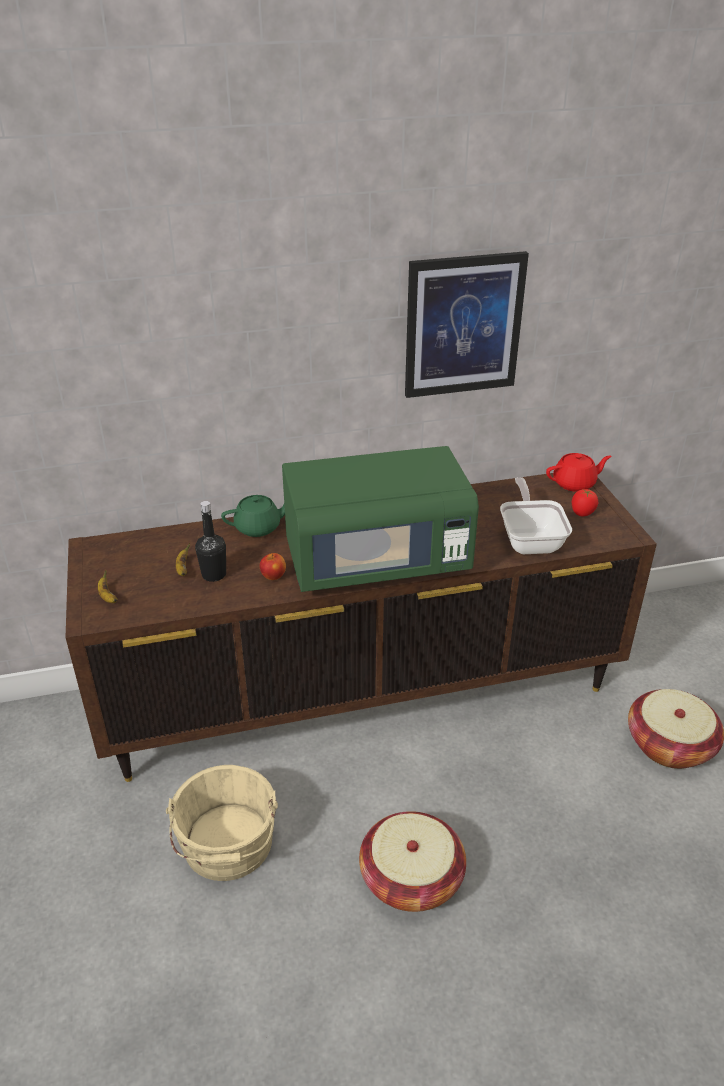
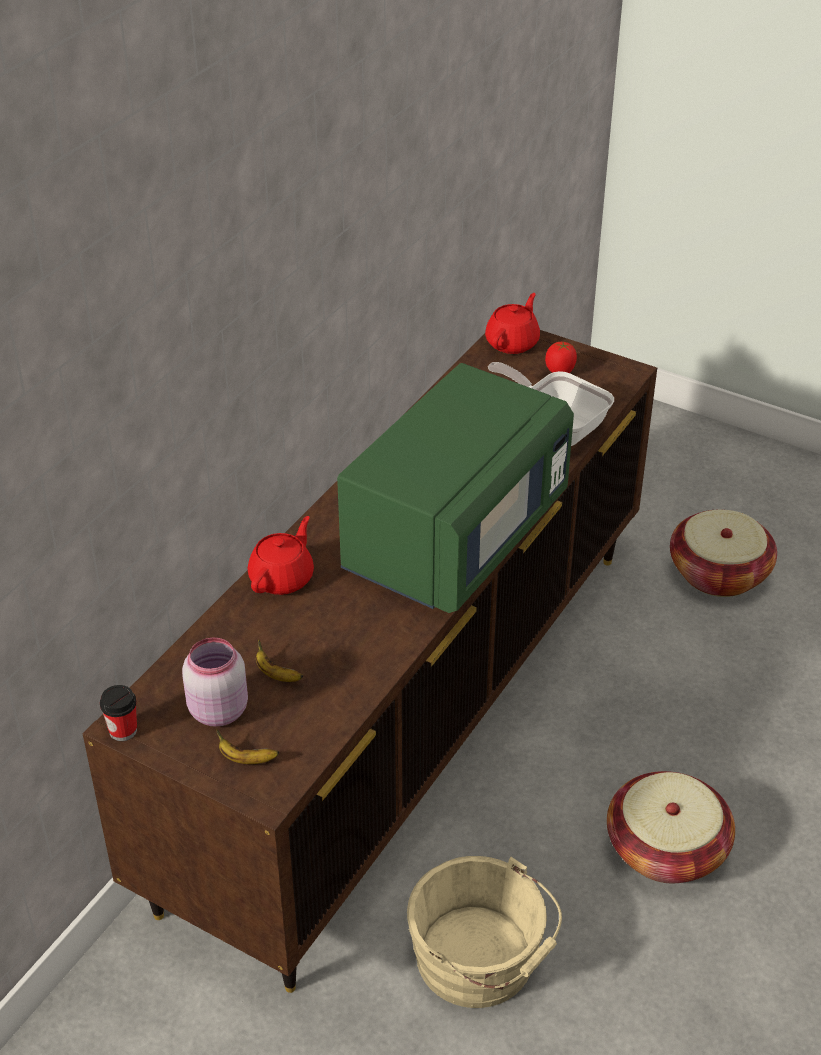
camera: 45 degrees left, 5 degrees up
(83, 548) = (123, 730): none -> cup
(133, 566) = (217, 710): none -> pink jar
(214, 574) = (319, 658): black bottle -> none
(259, 527) = (283, 578): green teapot -> red teapot
(273, 576) = (381, 618): apple -> none
(463, 325) = (397, 210): picture -> none

